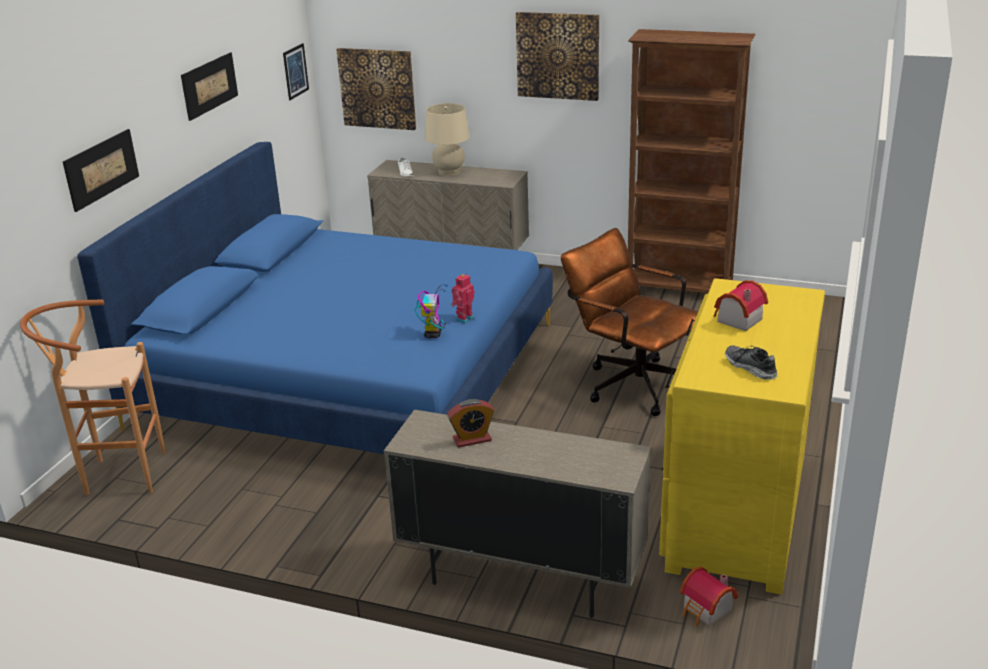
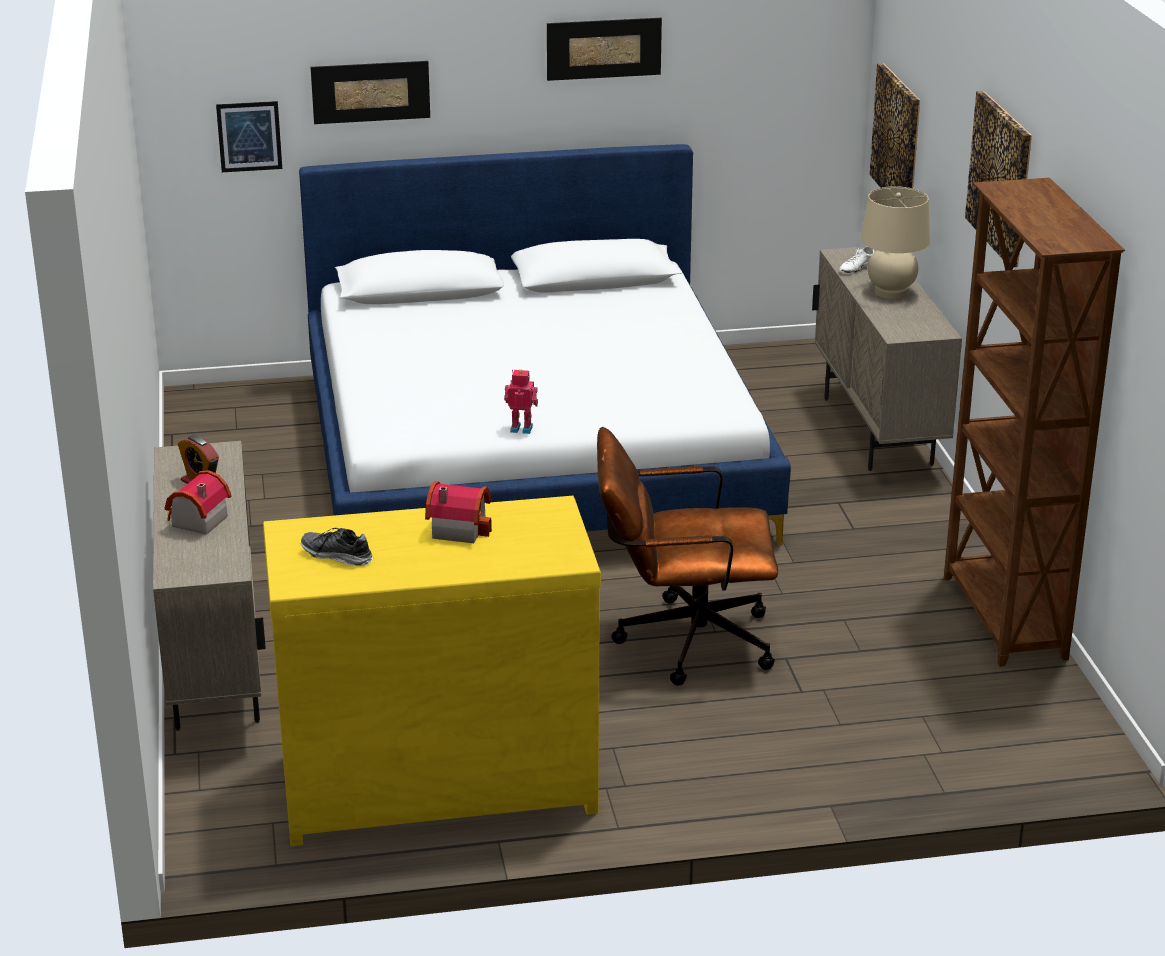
camera: 60 degrees right, 0 degrees up
(117, 475) = (239, 406): brown stool -> none
(295, 71) = (818, 75): picture -> picture (249, 136)
(350, 373) = (531, 455): blue bed -> white bed
(433, 334) = (465, 420): toy robot -> none
(630, 383) = (681, 641): brown office chair -> brown office chair turned 105 degrees counterclockwise
(706, 611) = (230, 800): toy house -> toy house (196, 521)
(750, 368) = (337, 556): shoe -> shoe turned 90 degrees counterclockwise

